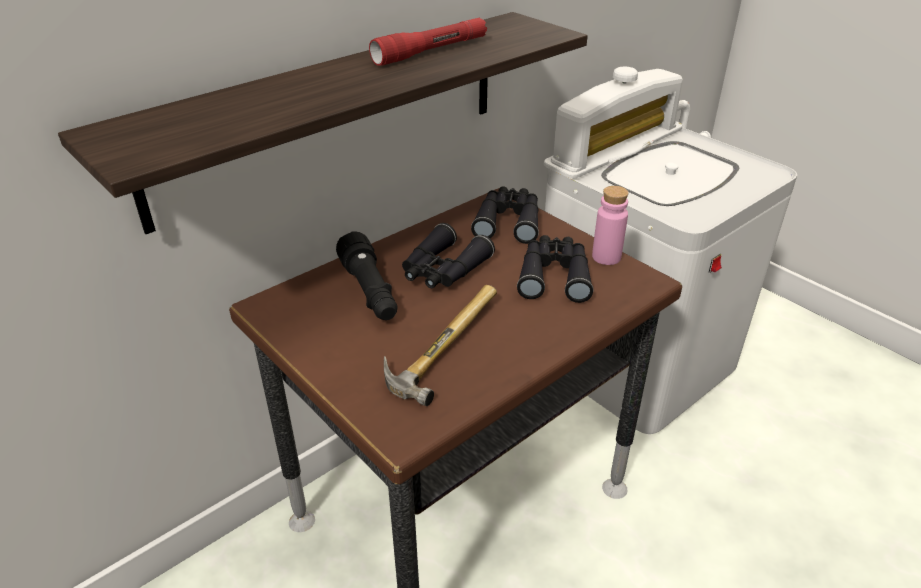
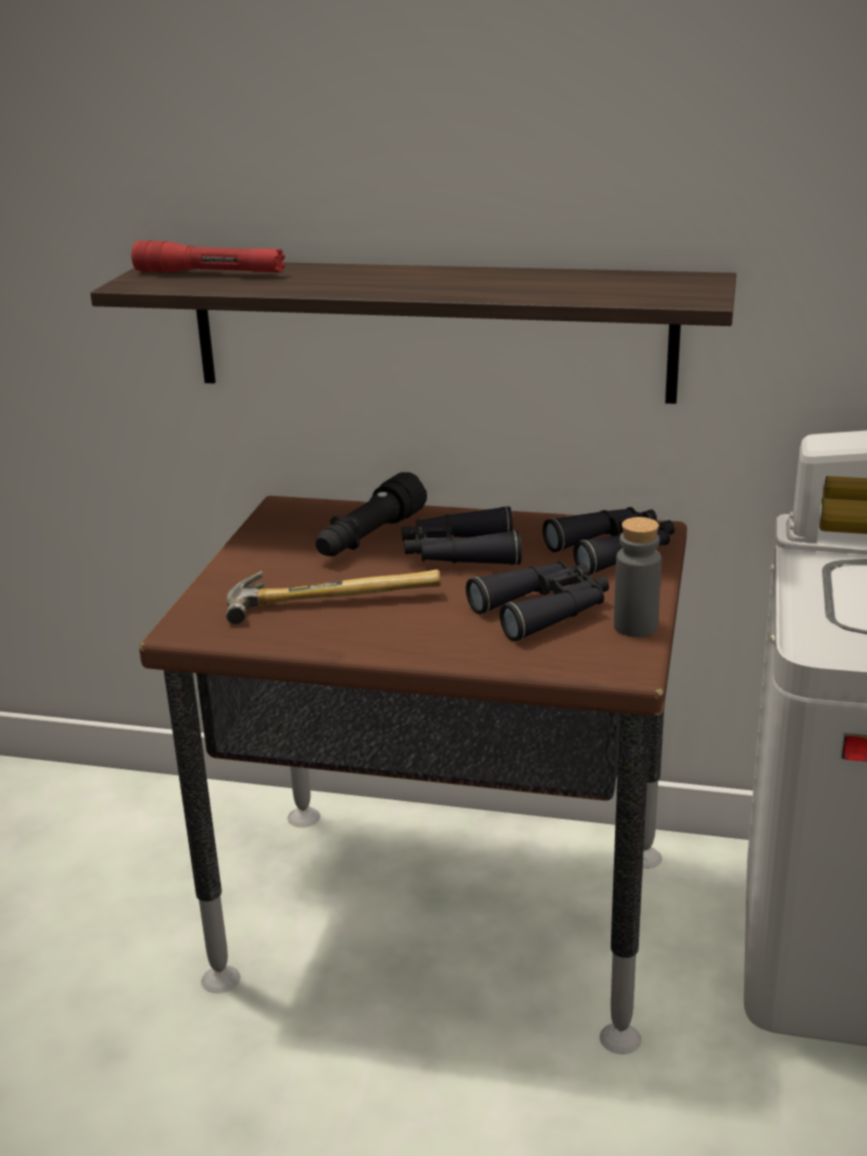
camera: 55 degrees right, 10 degrees down
(431, 52) = (524, 281): red flashlight -> red flashlight (210, 273)
(606, 257) = (635, 626): pink bottle -> grey bottle

